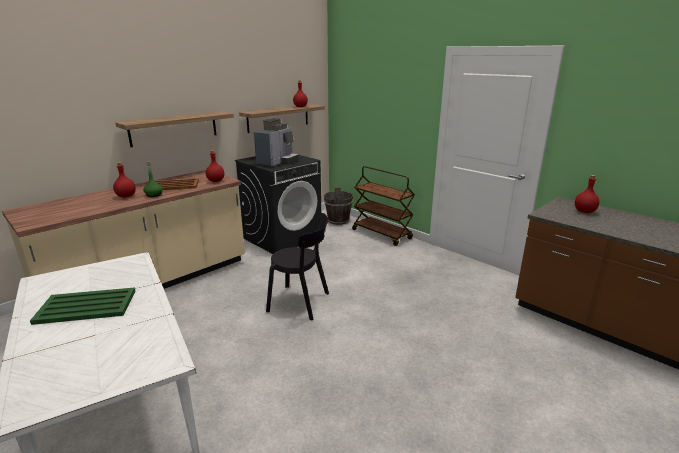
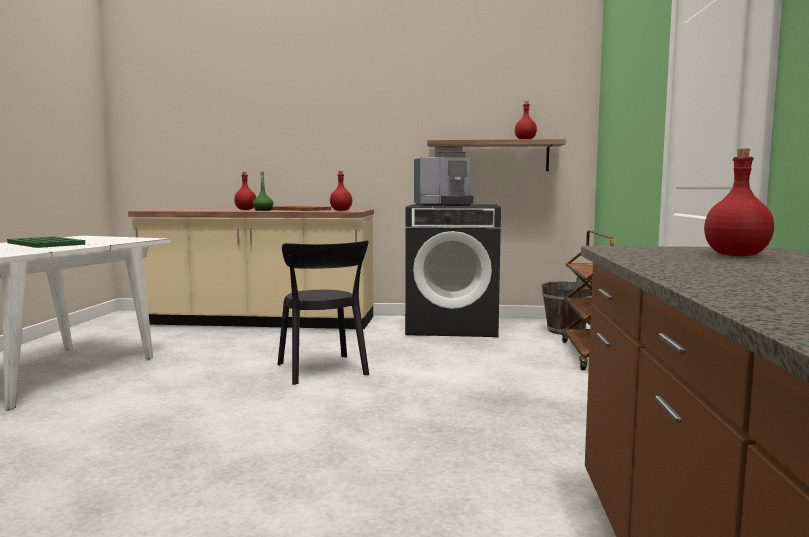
camera: 50 degrees right, 15 degrees down
(174, 128) = (339, 154): shelf -> none

